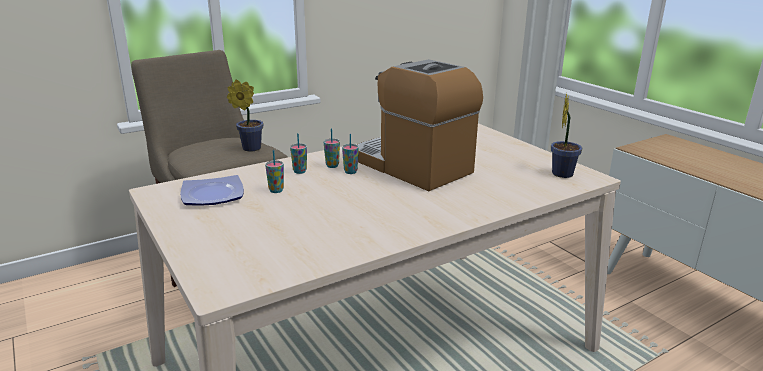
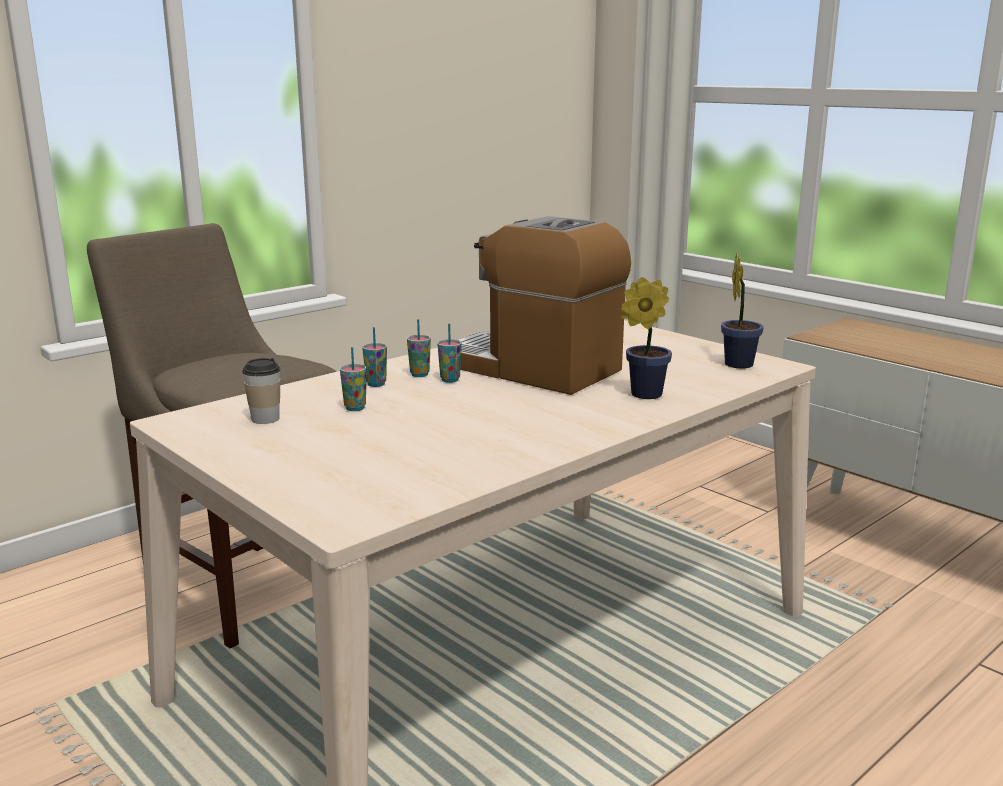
camera: 10 degrees left, 5 degrees down
(214, 194) = (265, 419): plate -> cup
(249, 148) = (279, 363): potted plant -> potted plant (642, 394)

